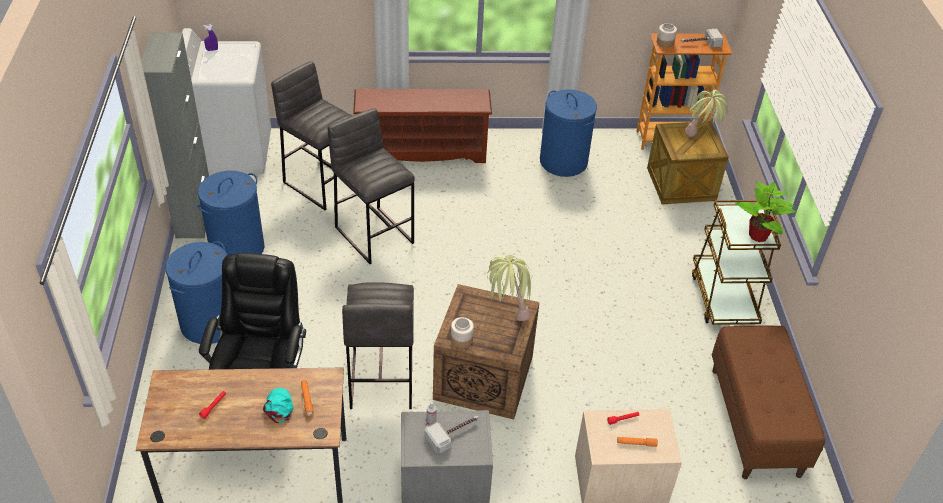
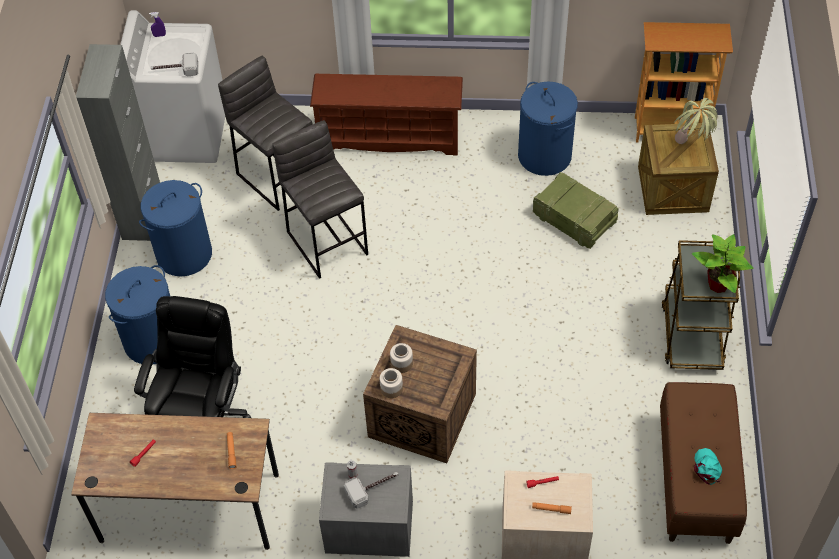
camera: 10 degrees right, 10 degrees up
(279, 407) = (204, 458): turquoise cap -> turquoise cap (707, 467)
(381, 379) = (318, 412): grey stool -> none
(506, 313) = (441, 360): potted plant -> none
(599, 210) = (575, 220): none -> crate
(665, 43) = (657, 36): jar -> jar (401, 363)
(699, 43) = (697, 37): hammer -> hammer (175, 70)

